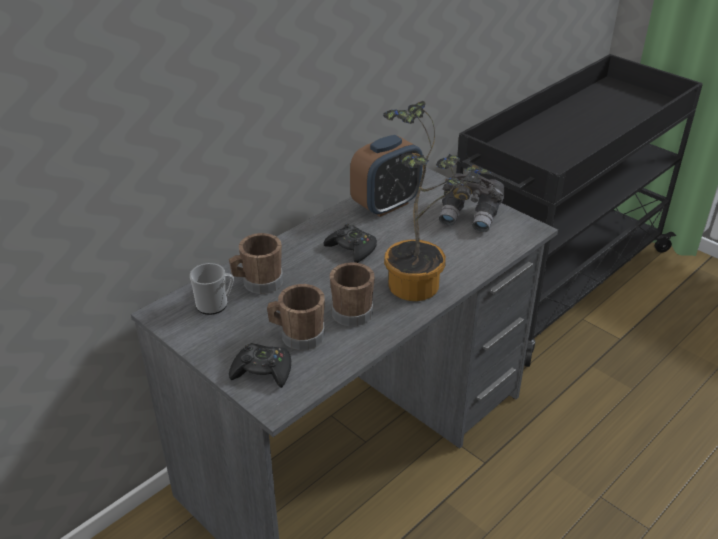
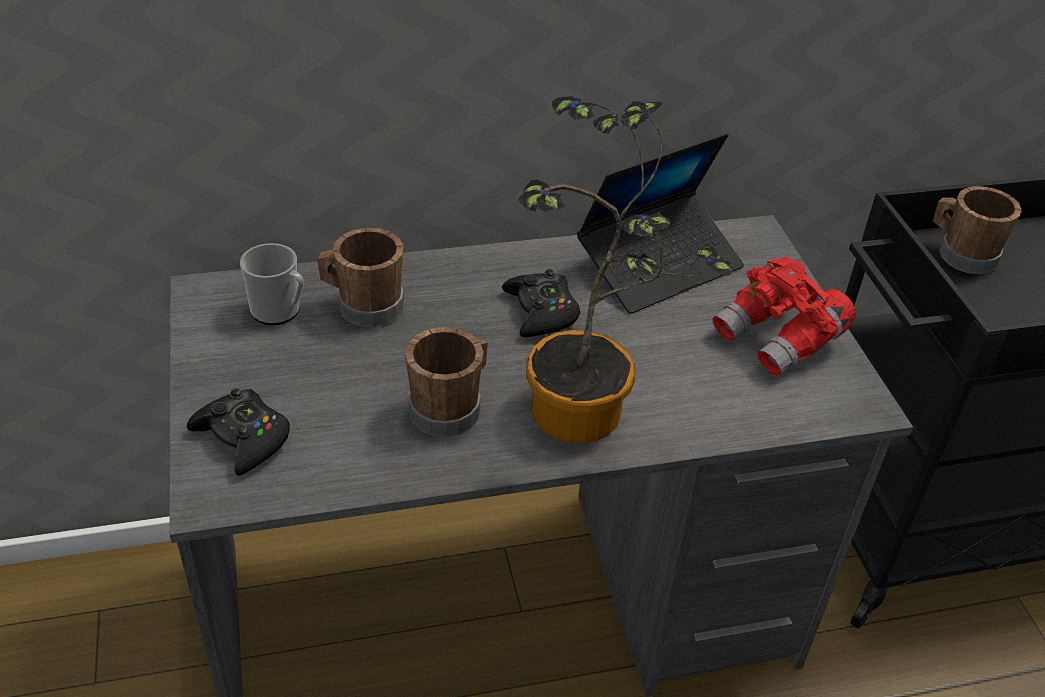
camera: 30 degrees right, 5 degrees up
(298, 336) = (338, 409): brown mug -> brown mug (961, 254)
(386, 205) = (659, 264): alarm clock -> laptop
(470, 216) = (778, 338): grey binoculars -> red binoculars

